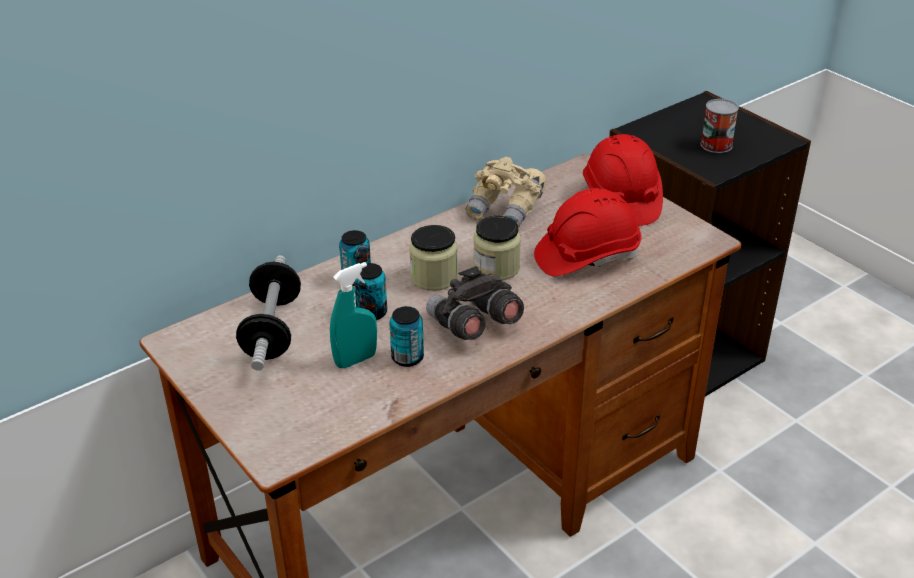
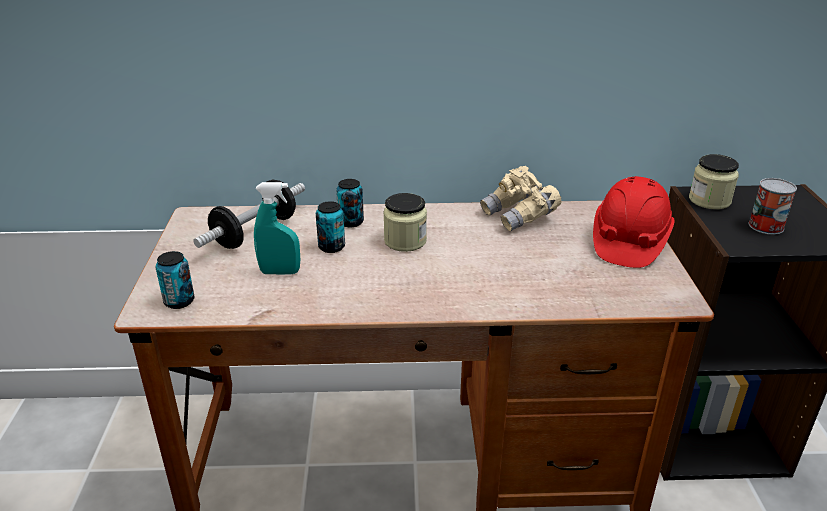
camera: 35 degrees right, 5 degrees down
(407, 358) = (315, 286): can -> can (179, 301)
(473, 326) = (391, 284): grey binoculars -> none
(496, 268) = (460, 252): jar -> jar (709, 200)
(586, 256) = (547, 271): red hard hat -> none

